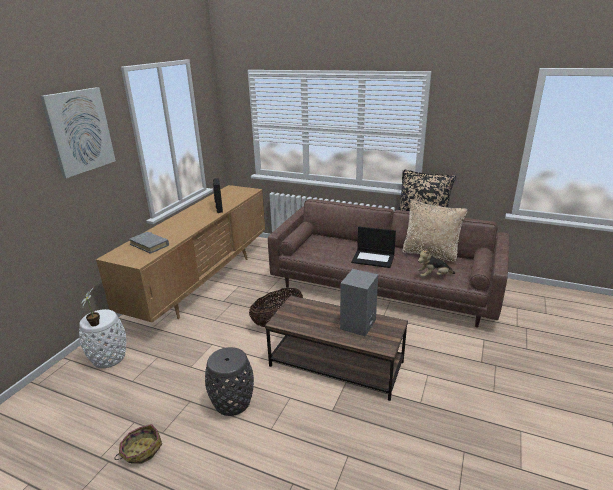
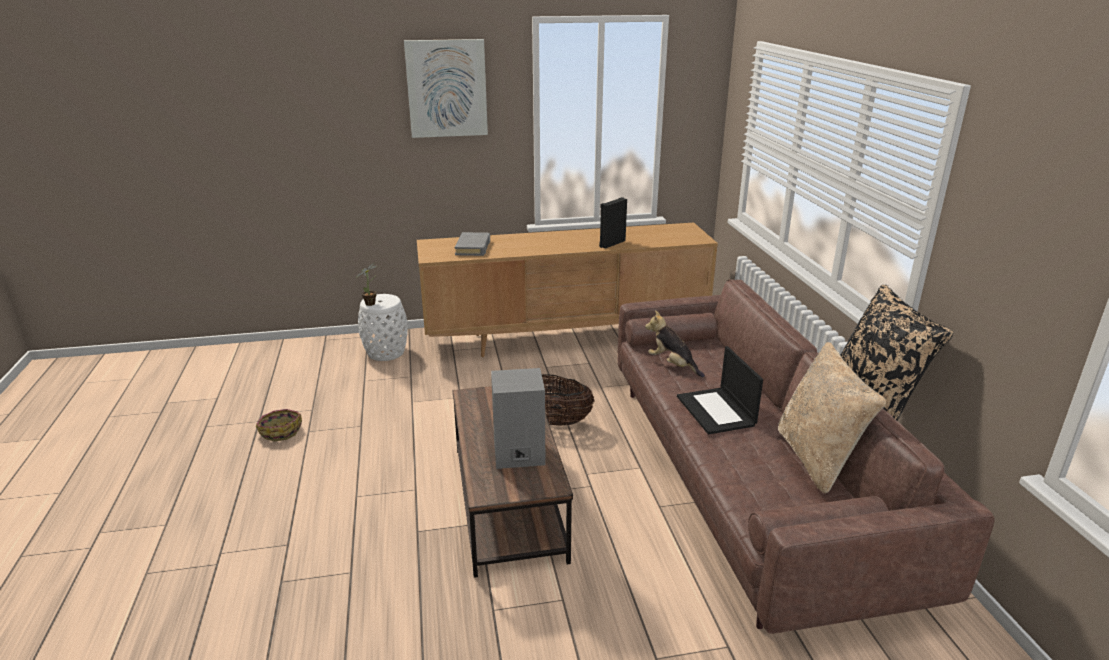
camera: 55 degrees right, 0 degrees up
(232, 402) = (378, 453): grey stool -> none
(433, 276) = (740, 485): plush toy -> plush toy (672, 365)

